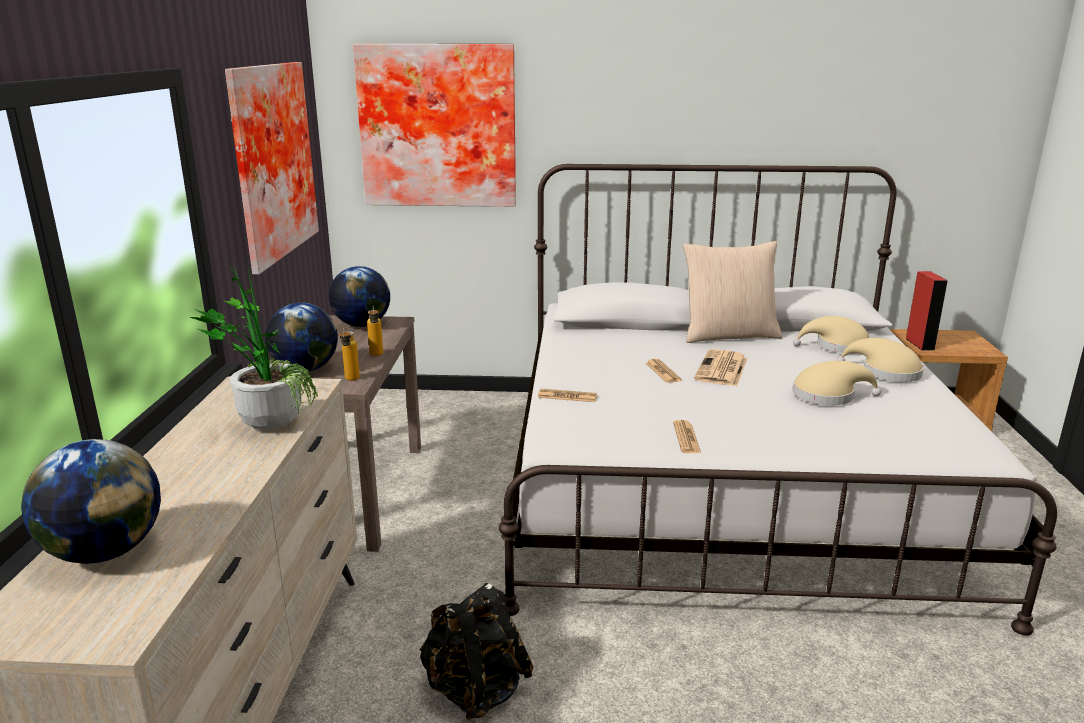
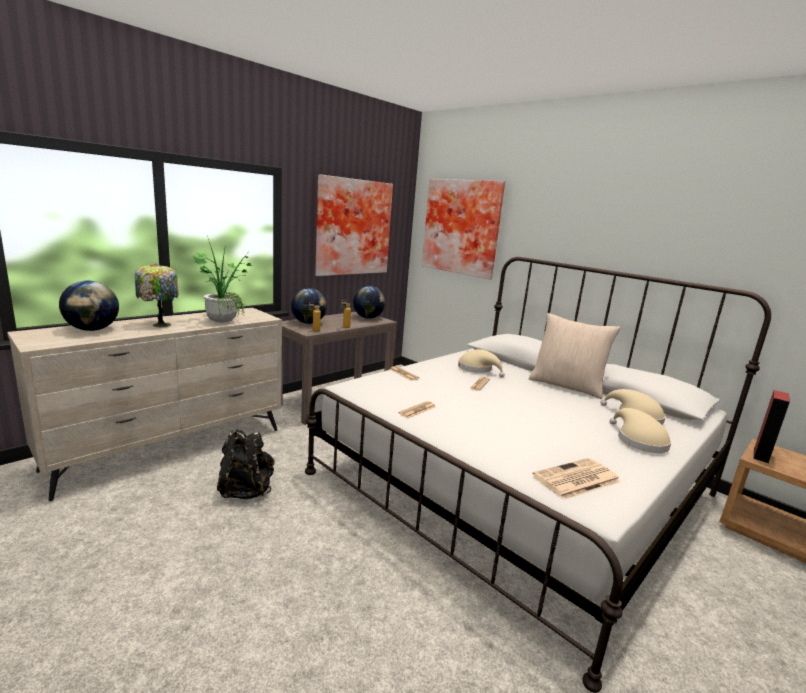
camera: 40 degrees right, 5 degrees down
(193, 479) = (160, 324): none -> table lamp
(722, 369) = (518, 396): newspaper -> newspaper (576, 479)
(828, 395) = (558, 432): beige hat -> beige hat (477, 369)

